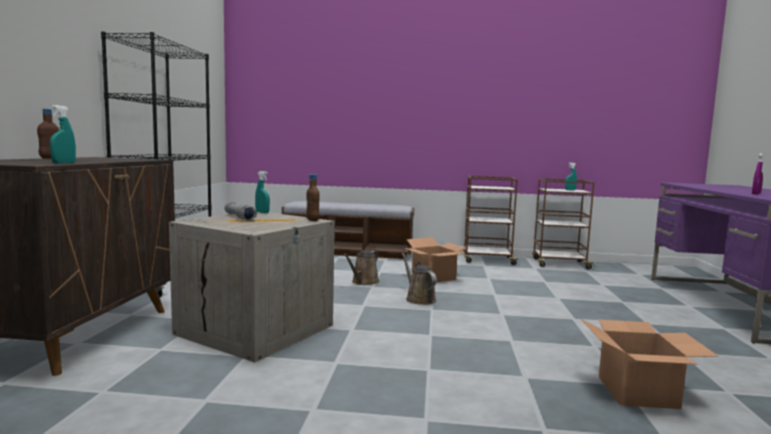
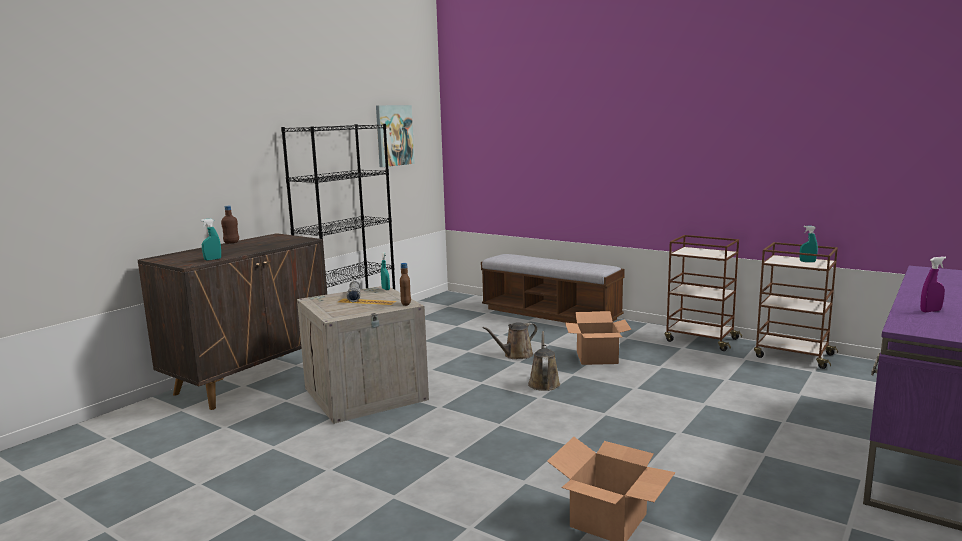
camera: 30 degrees right, 5 degrees up
(193, 77) = (394, 135): none -> picture

